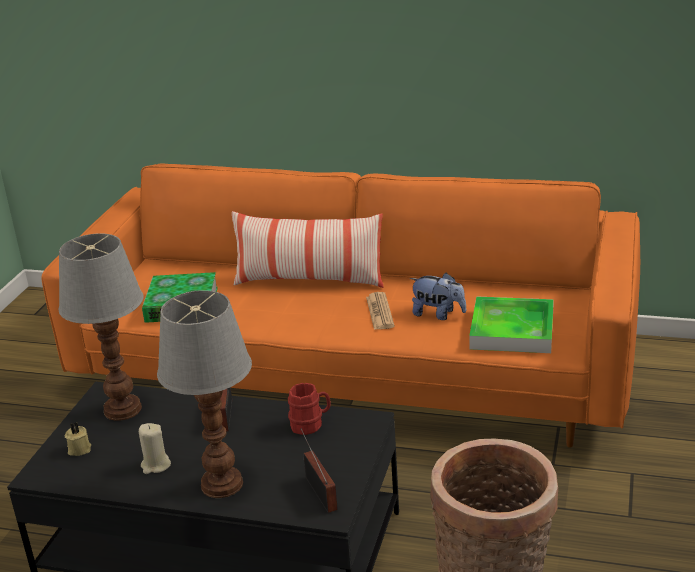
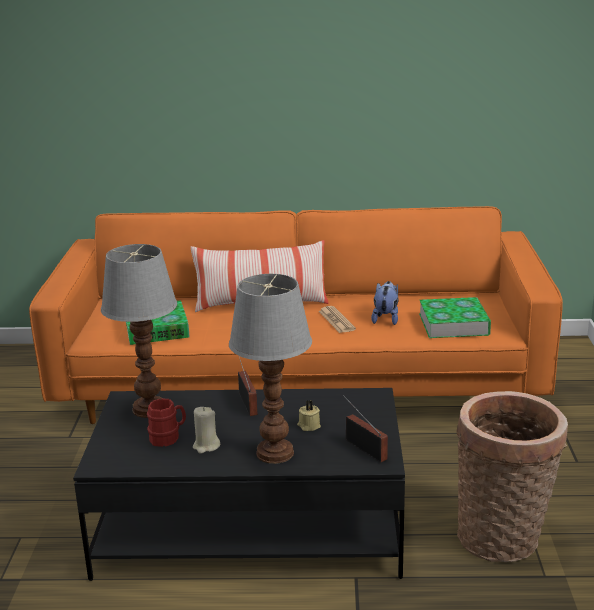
camera: 15 degrees left, 5 degrees down
(79, 449) = (126, 442): beige candle -> beige candle (308, 426)
(311, 424) = (327, 402): red mug -> red mug (168, 437)
(438, 314) = (386, 318): plush toy -> plush toy turned 90 degrees counterclockwise
(512, 330) = (453, 324): tray -> book

